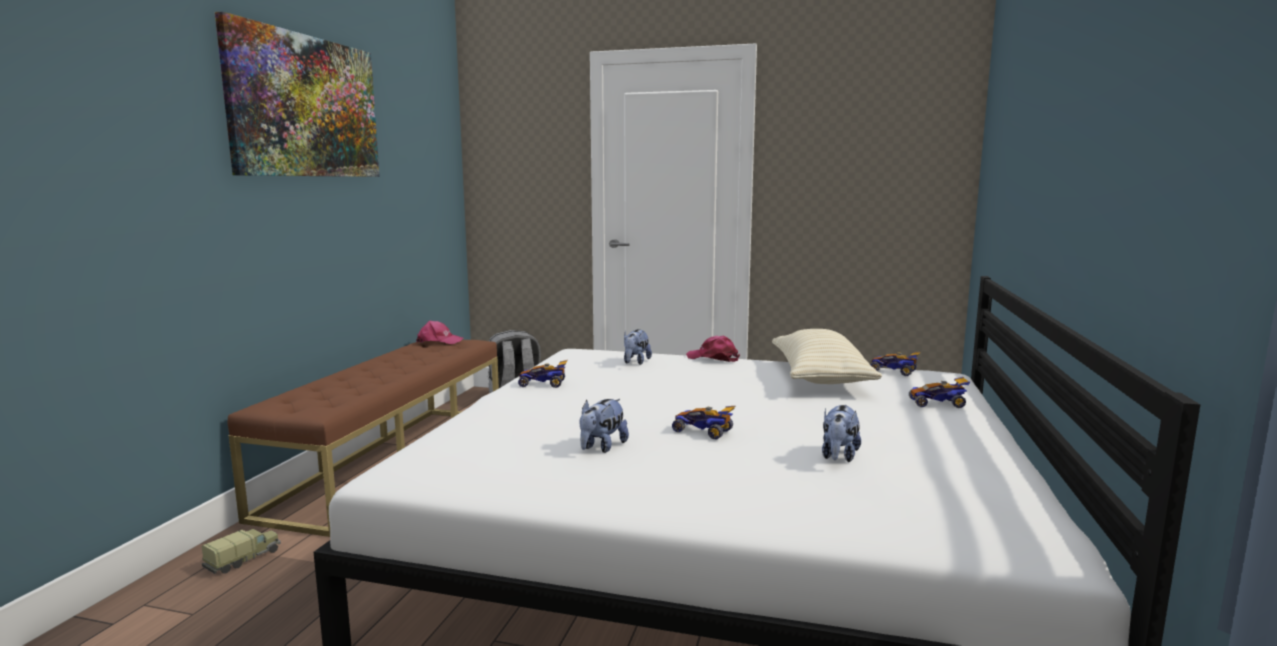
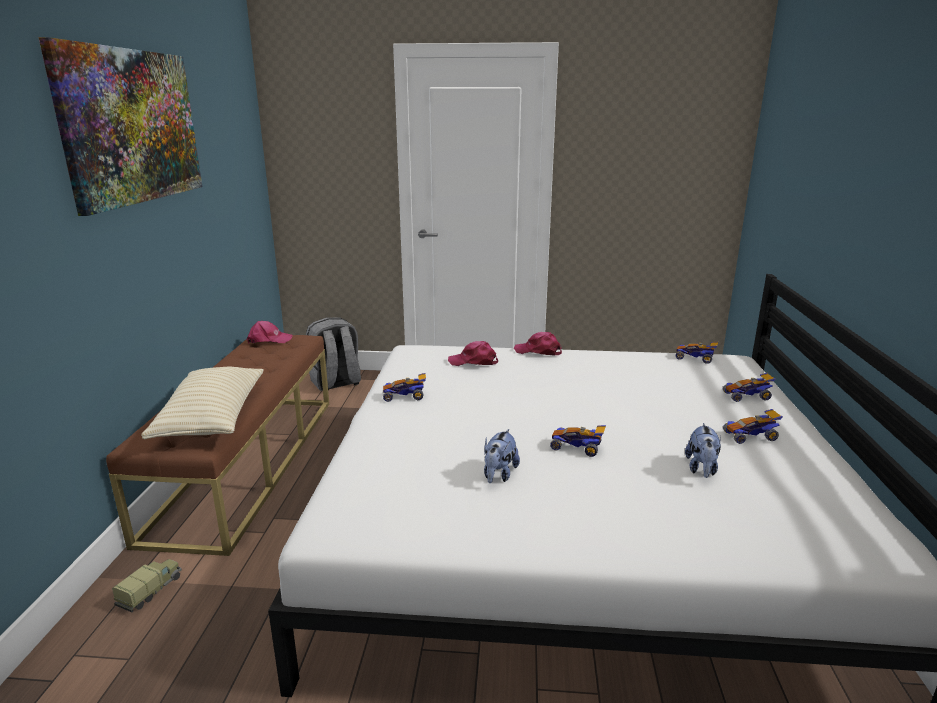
camera: 10 degrees left, 10 degrees up
(635, 362) = (474, 361): plush toy -> pink cap
(820, 378) = (639, 371): beige pillow -> beige pillow (212, 419)
(920, 435) = (750, 436): none -> toy car

